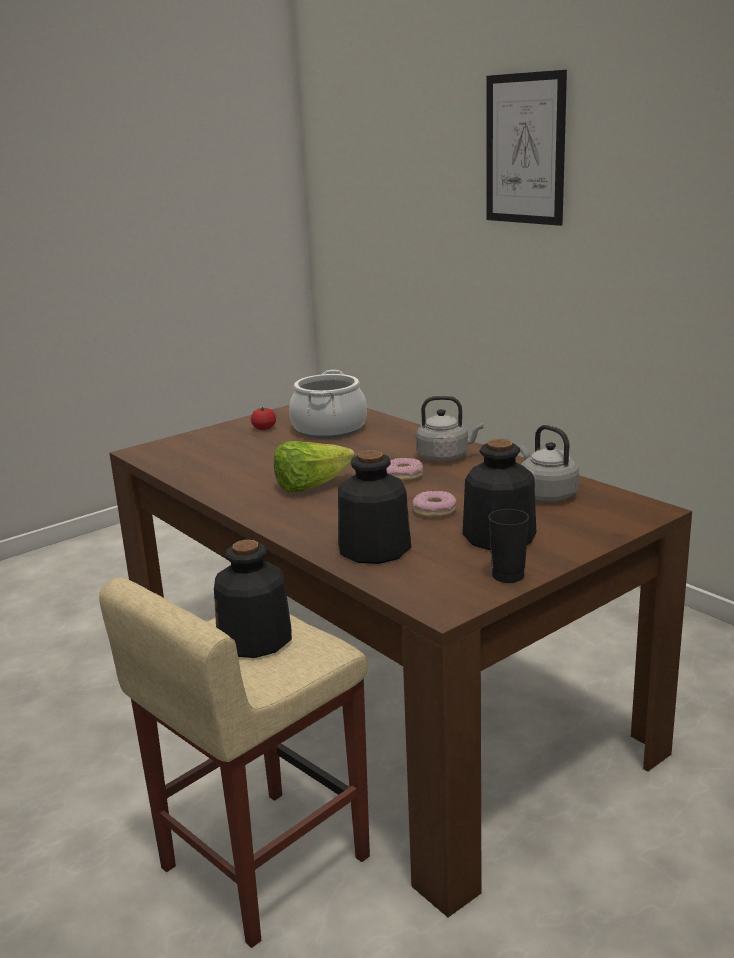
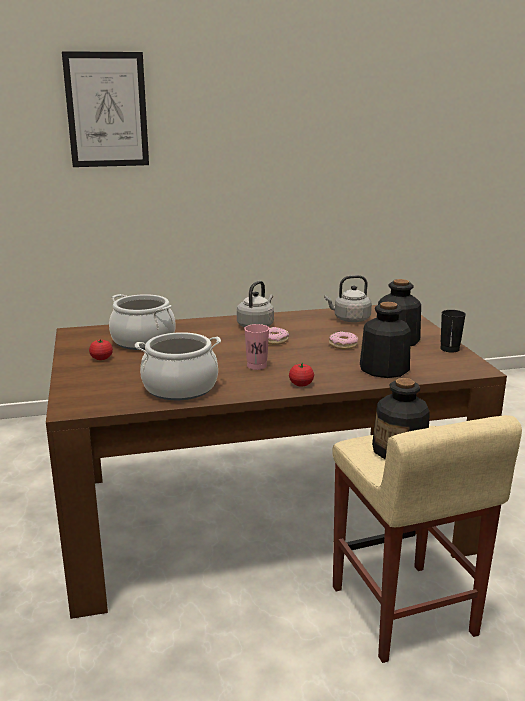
camera: 65 degrees left, 0 degrees up
(218, 473) = (180, 388): none -> cooking pot
(276, 517) = (301, 384): none -> tomato
(311, 487) = (256, 366): lettuce -> pink cup

